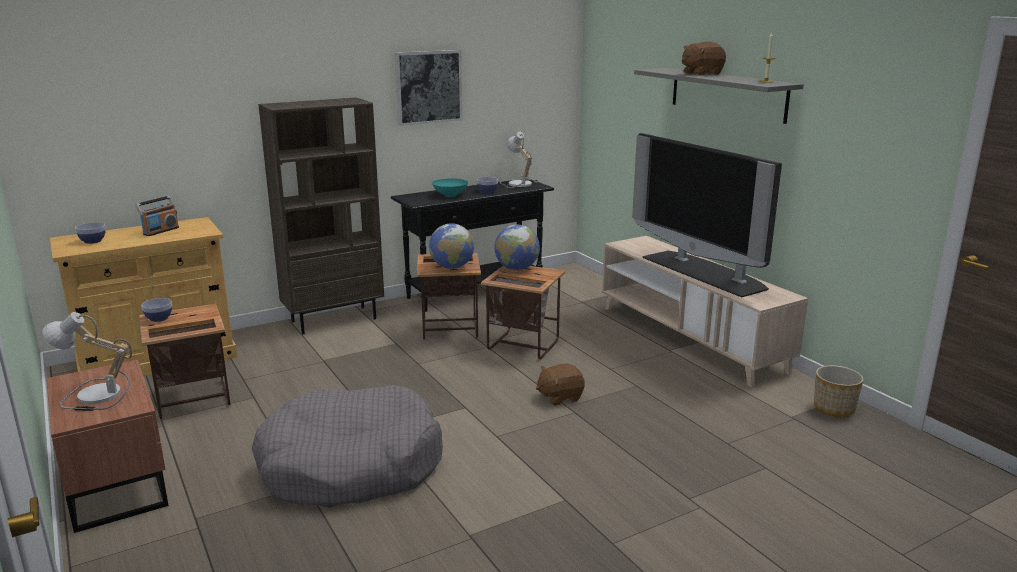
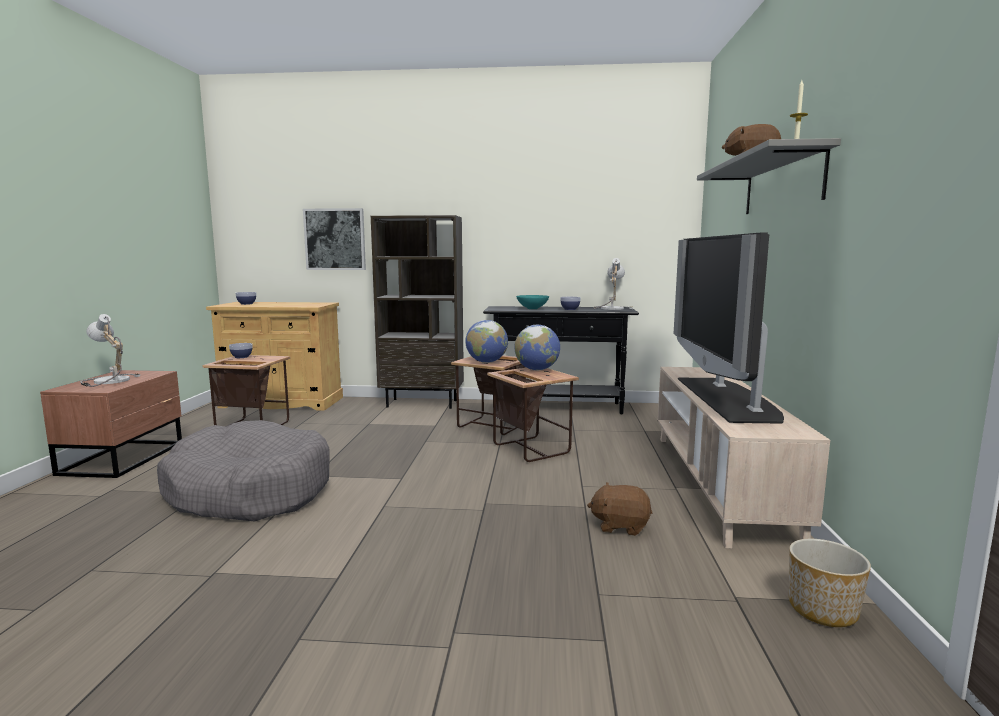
camera: 35 degrees right, 10 degrees down
(161, 231) = (292, 304): radio -> none
(428, 87) = (530, 213): picture -> picture (335, 239)
(560, 397) = (492, 494): brown plush toy -> brown plush toy (620, 526)

